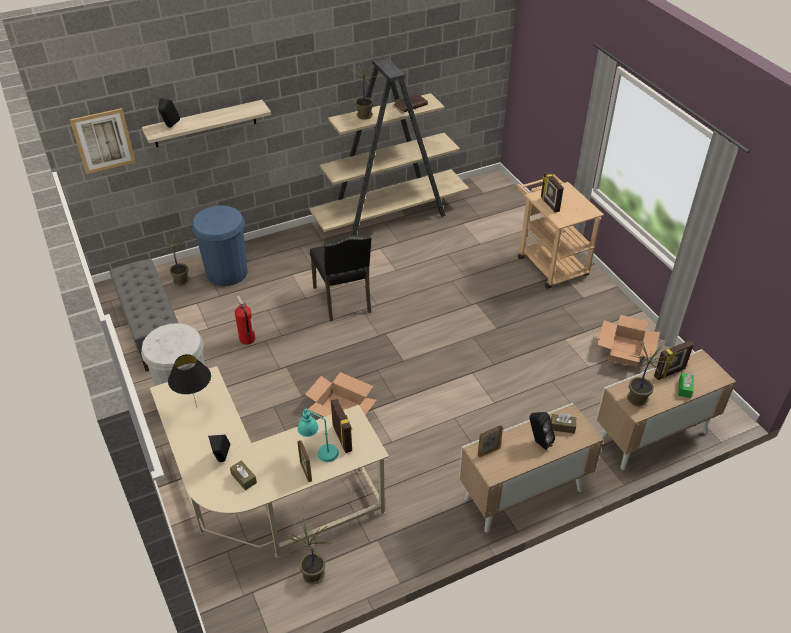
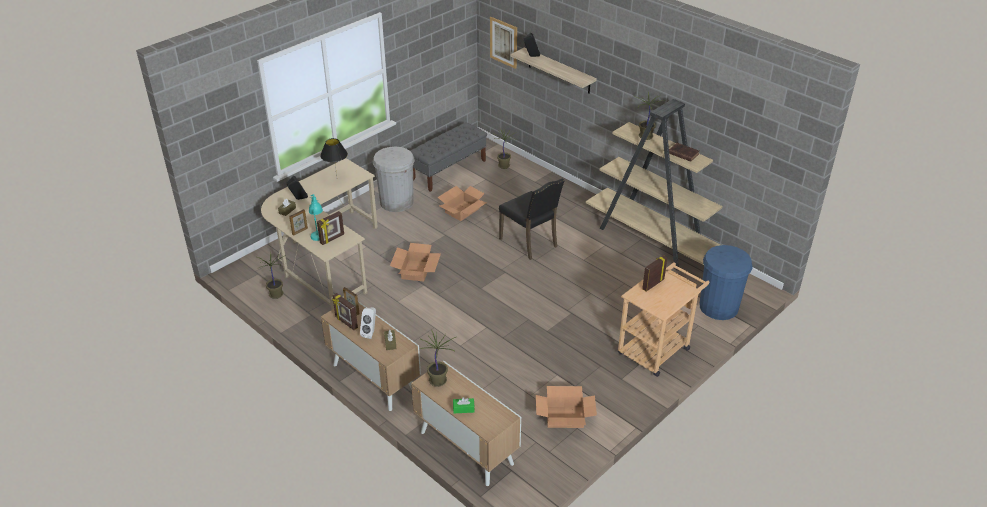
camera: 70 degrees right, 5 degrees down
(227, 272) = (525, 181): blue trash can -> blue trash can (718, 307)
(247, 339) = (462, 211): fire extinguisher -> cardboard box
(344, 300) = (530, 242): black chair -> black chair turned 90 degrees counterclockwise
(538, 442) = (370, 333): black speaker -> white speaker
(669, 373) = (478, 397): picture frame -> picture frame (346, 323)

